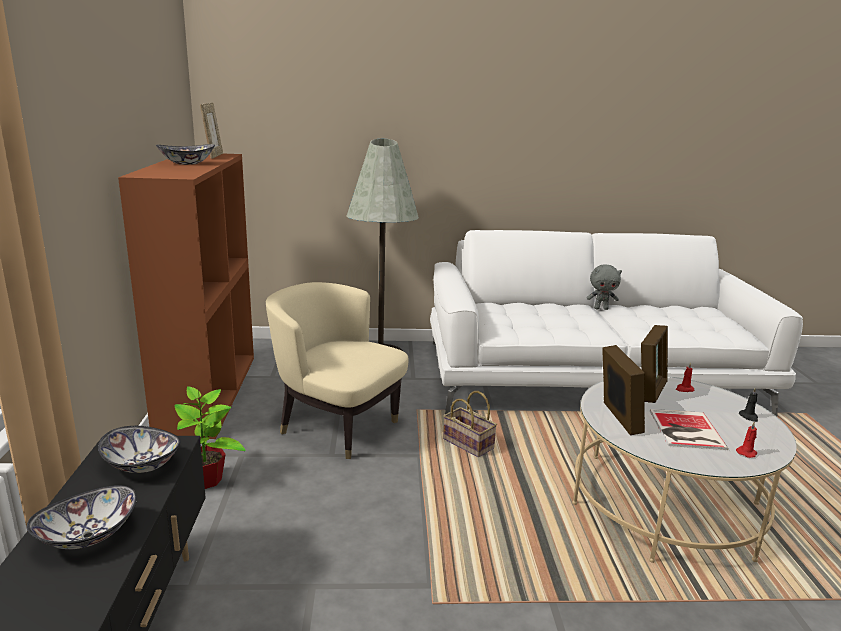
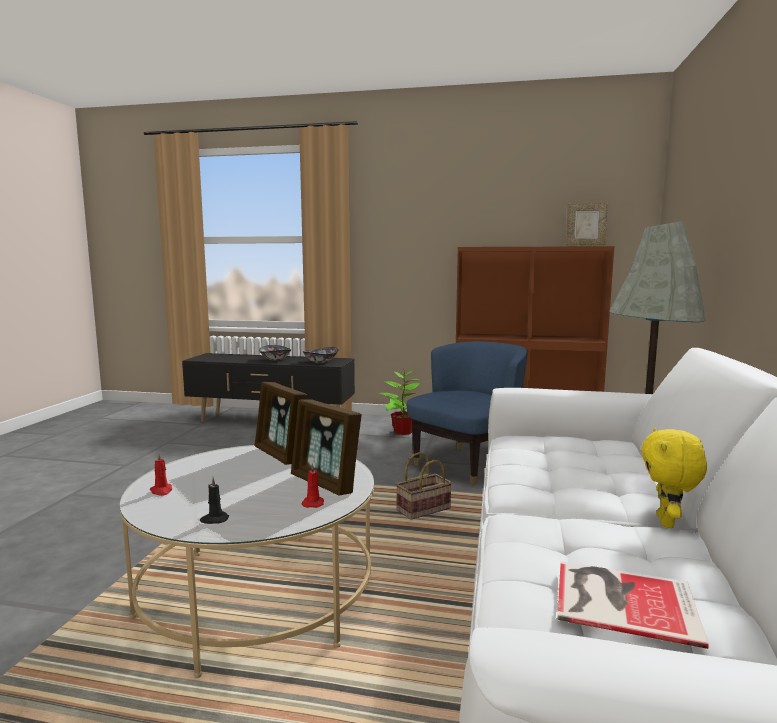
camera: 105 degrees right, 10 degrees down
(187, 163) = (531, 246): bowl -> none
(337, 426) = (467, 464): beige armchair -> blue armchair
(601, 308) = (667, 522): grey plush toy -> yellow plush toy
(618, 418) = (281, 455): picture frame -> picture frame turned 45 degrees clockwise
(685, 430) = (230, 476): book -> book (620, 599)

